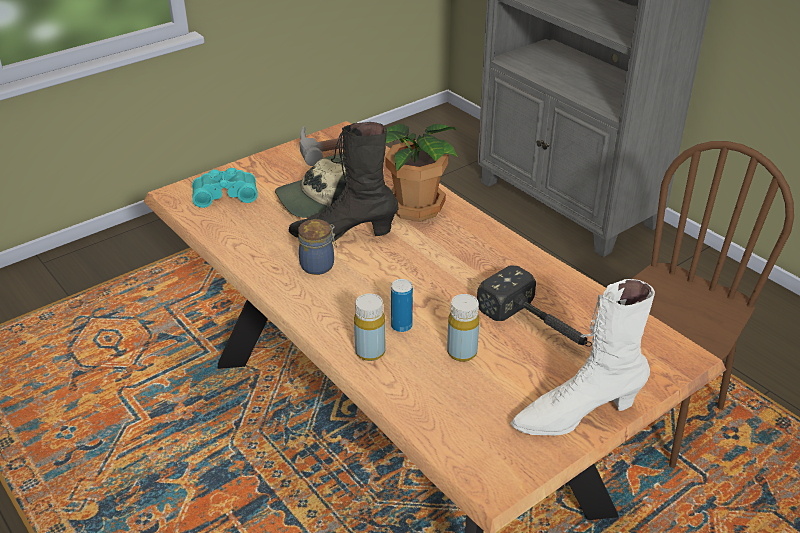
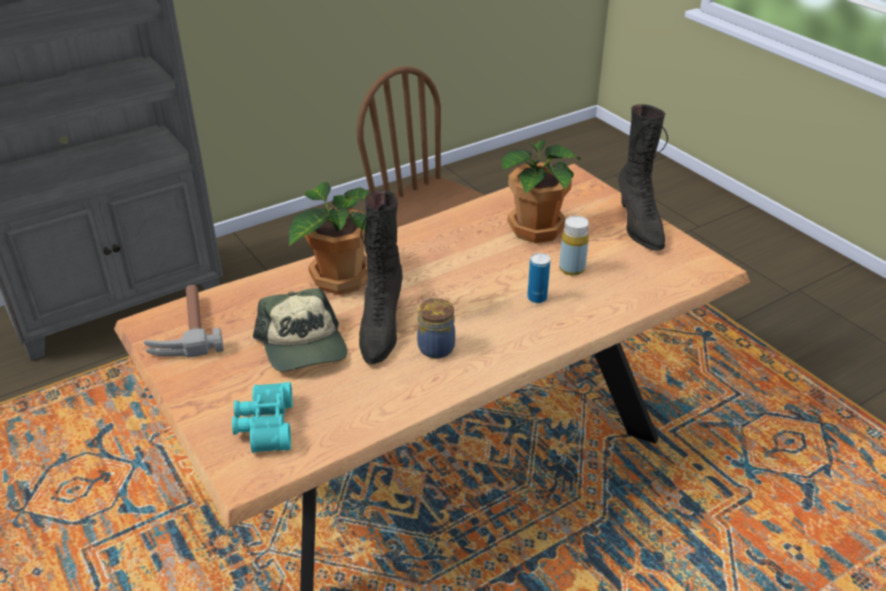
camera: 85 degrees left, 0 degrees up
(370, 352) = (573, 317): yellow bottle -> none
(539, 327) = (538, 229): hammer -> potted plant
(576, 415) = (639, 226): white boot -> black boot

